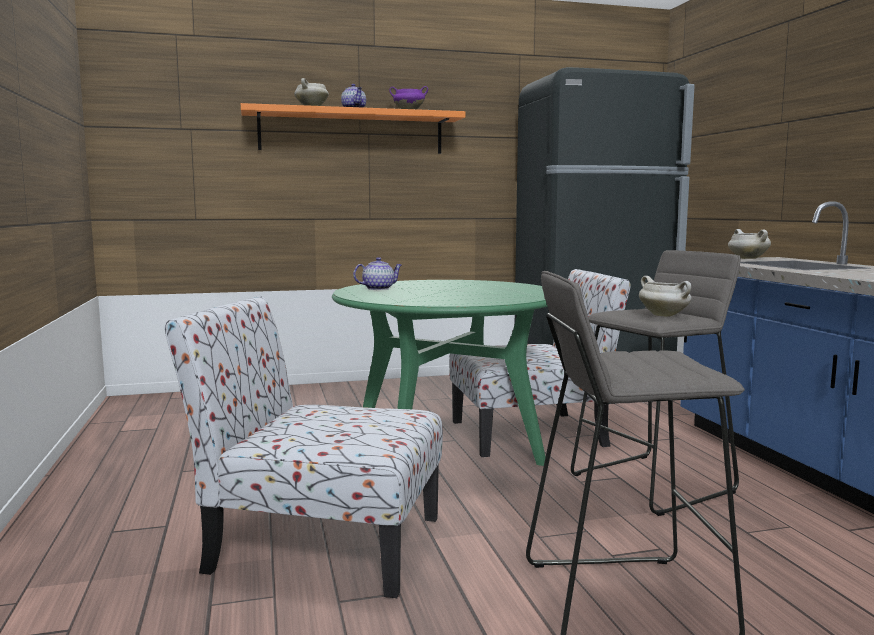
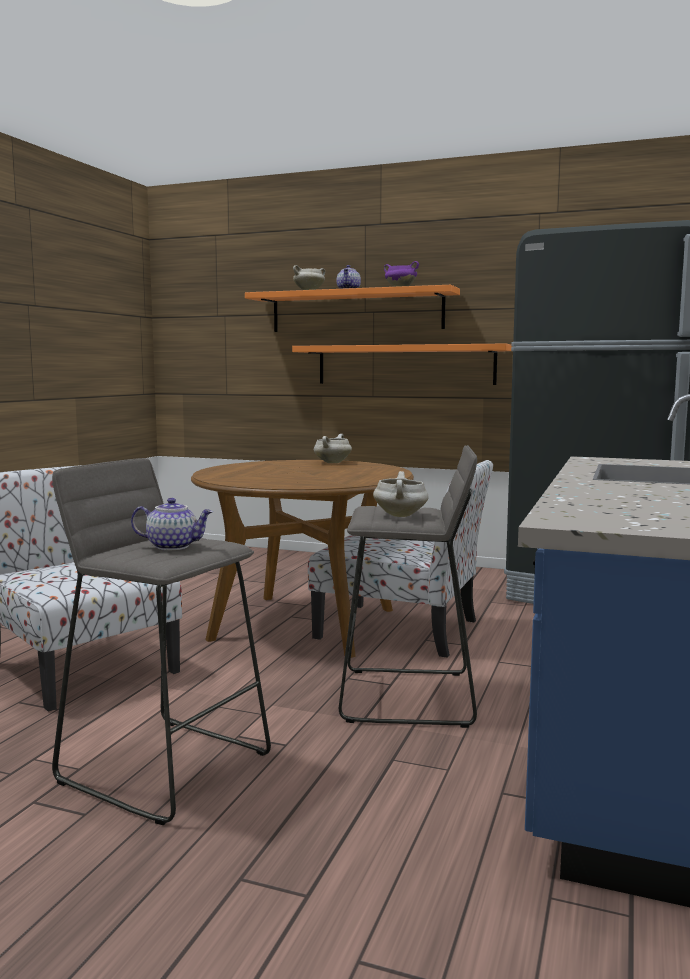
camera: 35 degrees right, 0 degrees up
(378, 288) = (261, 465): teapot -> teapot (173, 546)
(403, 187) = (405, 365): none -> orange shelf
(446, 447) = (304, 624): green dining table -> brown dining table
(747, 258) = (650, 461): white cooking pot -> white cooking pot (332, 463)

